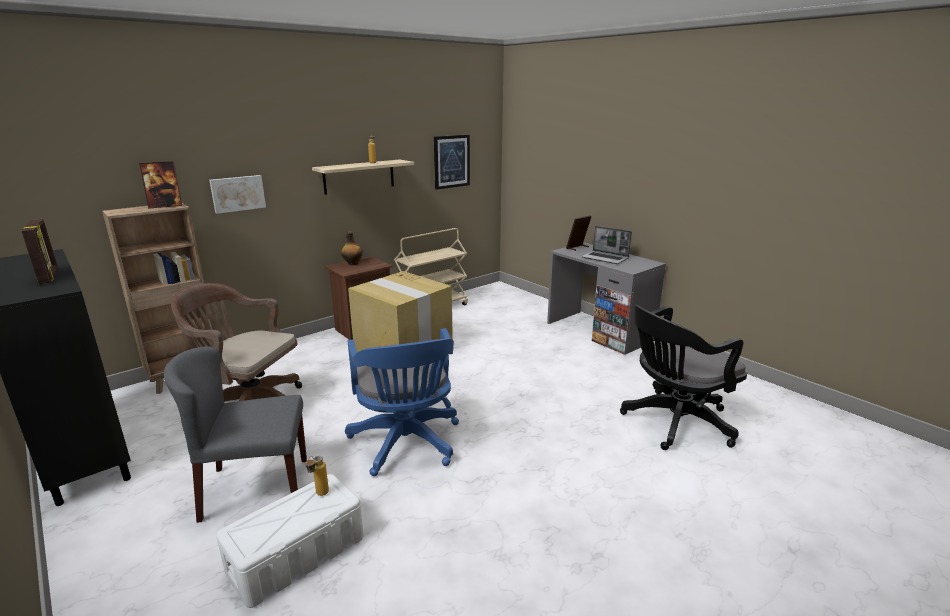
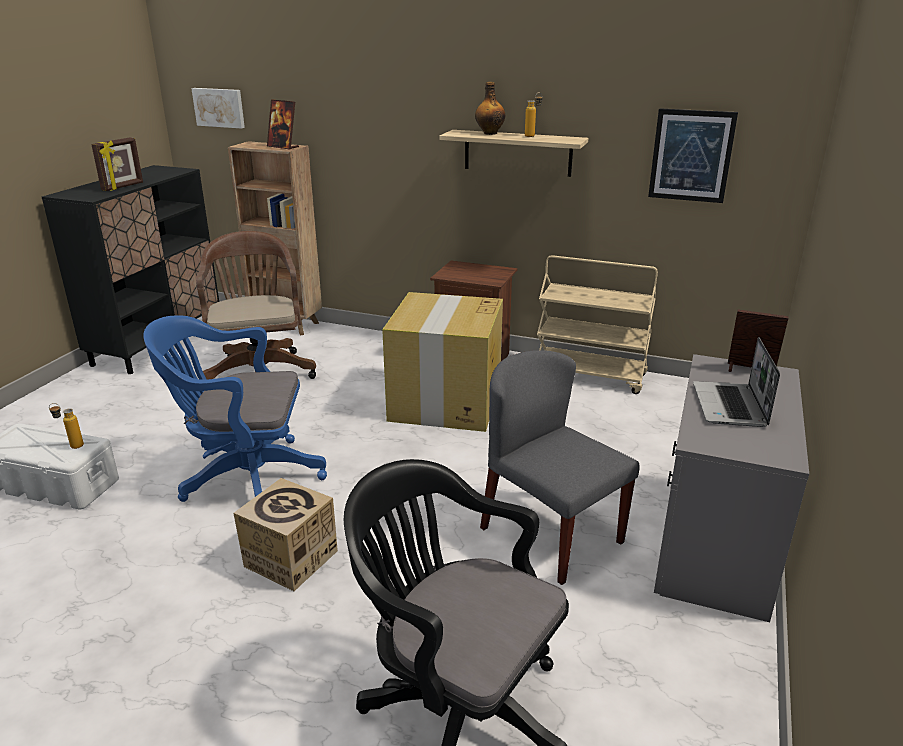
camera: 60 degrees right, 5 degrees up
(237, 193) = (365, 147): picture -> picture (219, 107)
(255, 488) = (137, 428): grey chair -> grey chair (550, 534)
(352, 263) = (476, 268): bottle -> bottle (490, 133)
(406, 445) = (245, 477): blue office chair -> blue office chair turned 45 degrees clockwise
(520, 445) = (290, 559): none -> cardboard box

